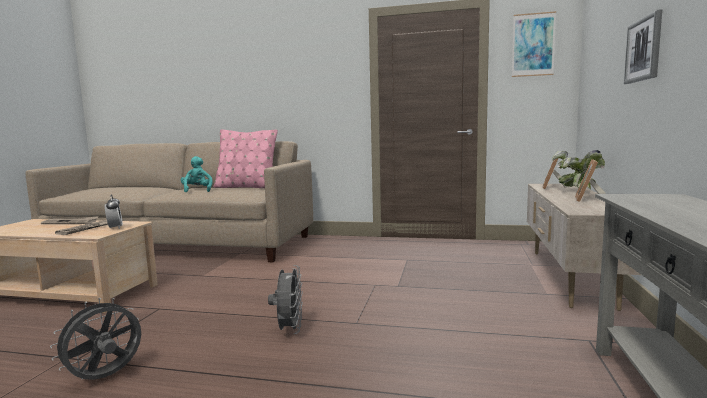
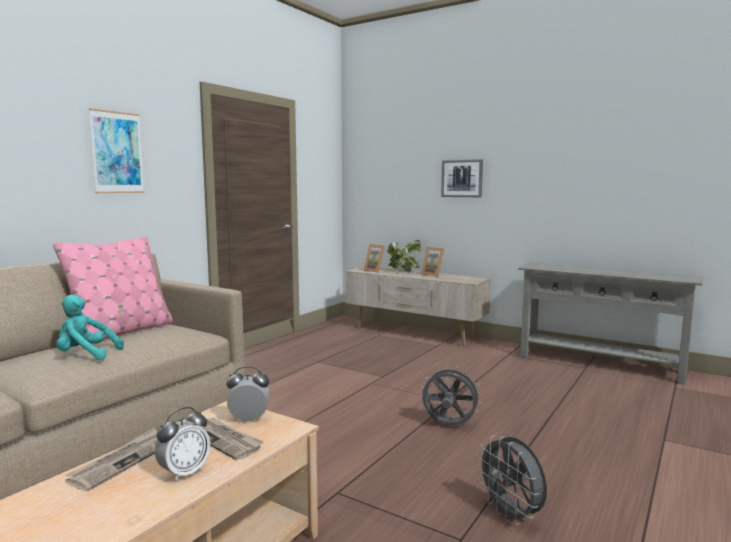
camera: 70 degrees left, 0 degrees up
(48, 230) = (184, 473): none -> alarm clock
(533, 45) = (320, 149): picture -> picture (117, 152)

